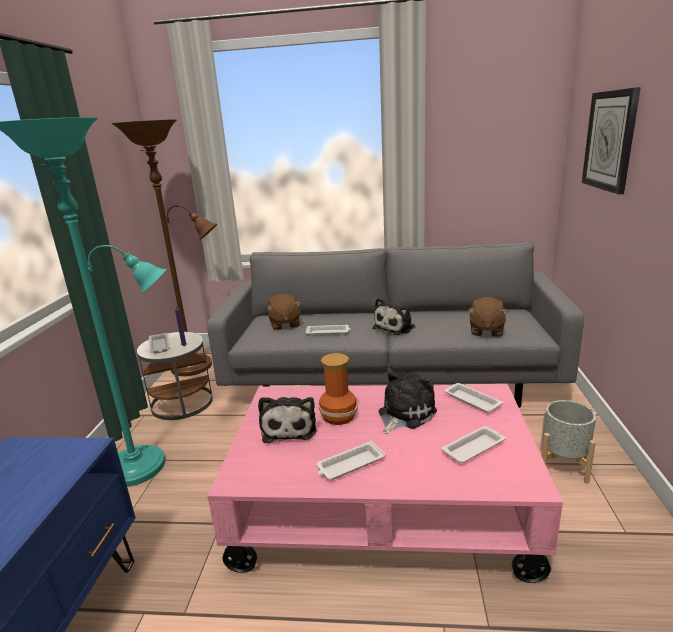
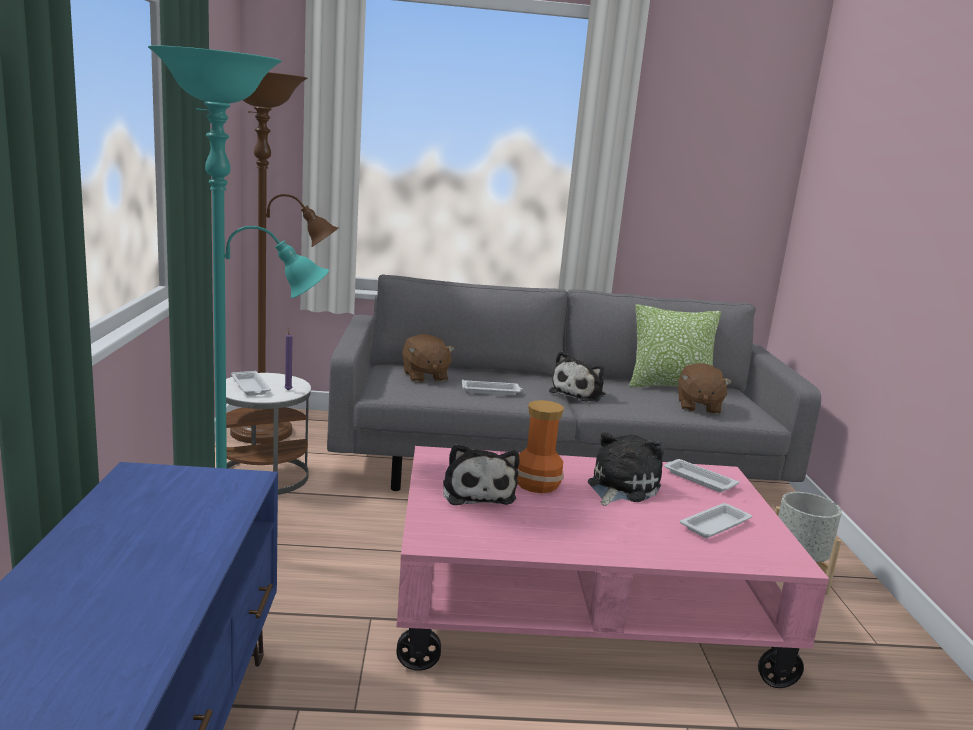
camera: 10 degrees left, 5 degrees down
(350, 465) = (571, 533): white tray -> none
(469, 313) = (670, 386): none -> pillow
(610, 140) = (863, 186): wall clock -> none

